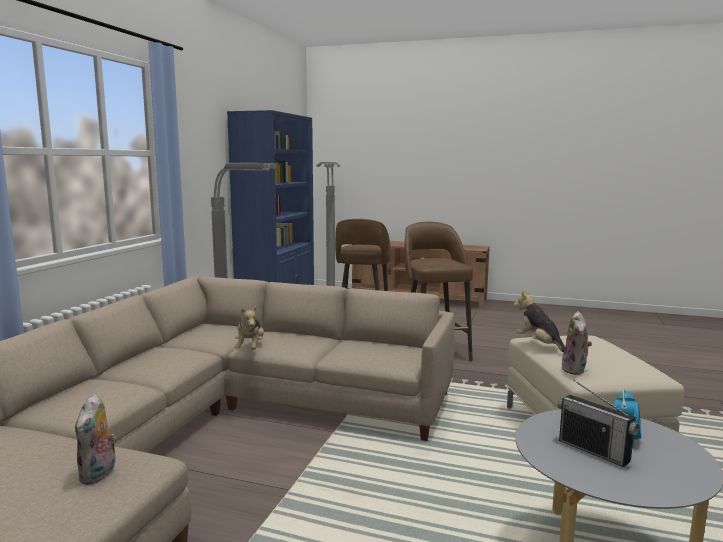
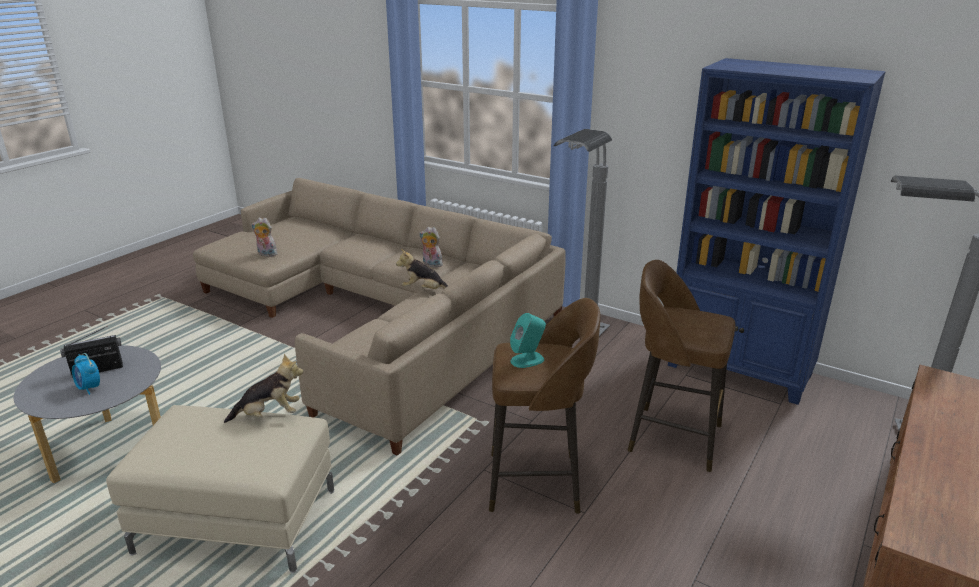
camera: 105 degrees right, 15 degrees up
(441, 262) = (527, 360): none -> turquoise speaker
(575, 370) = (195, 412): plush toy -> plush toy (431, 265)

